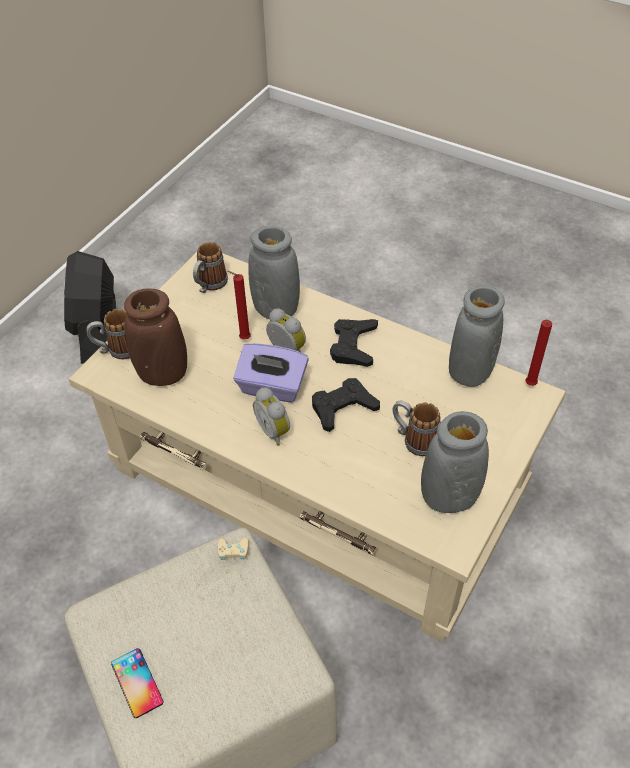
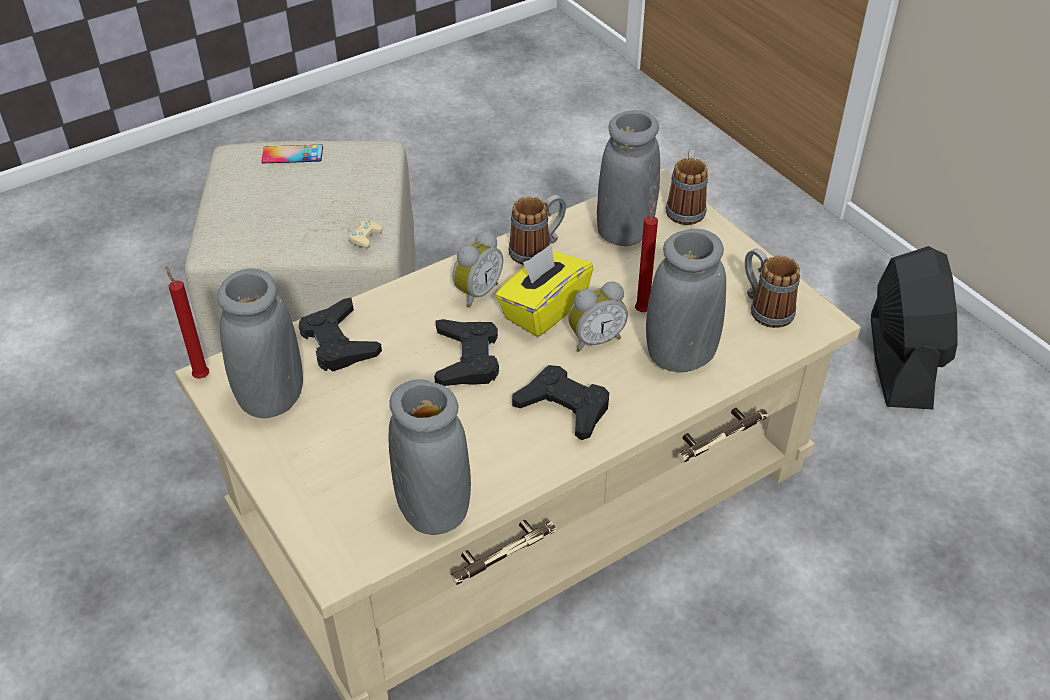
camera: 115 degrees right, 5 degrees down
(98, 330) = (900, 361): black fan -> black fan turned 75 degrees clockwise
(162, 374) = (624, 232): brown vase -> grey vase
(272, 387) = (543, 310): purple tissue box -> yellow tissue box
(275, 431) = (476, 292): alarm clock -> alarm clock turned 135 degrees clockwise
(374, 486) = (338, 342): none -> black game controller
(414, 440) = (371, 402): mug -> mug (537, 250)
(529, 385) = (361, 566): red candle -> red candle (200, 375)

